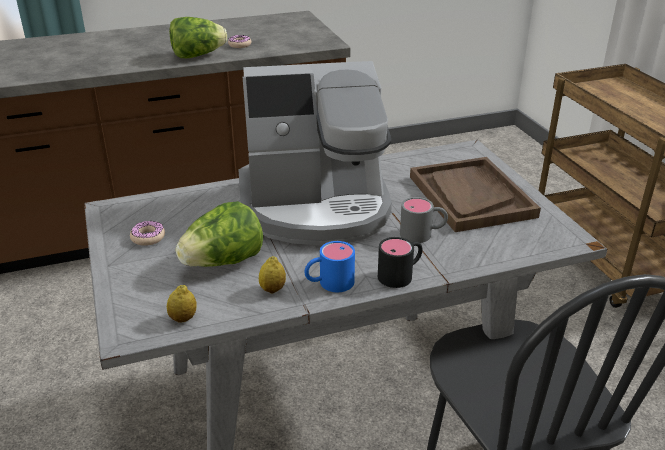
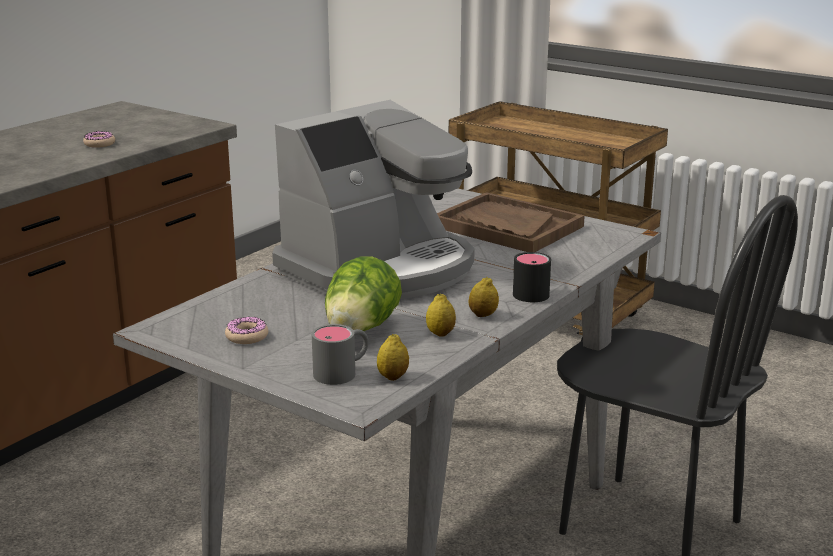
camera: 35 degrees left, 10 degrees down
(198, 56) = (65, 162): lettuce -> none
(329, 283) = (483, 315): blue mug -> lemon
(423, 234) = (508, 261): grey mug -> grey mug (343, 371)

